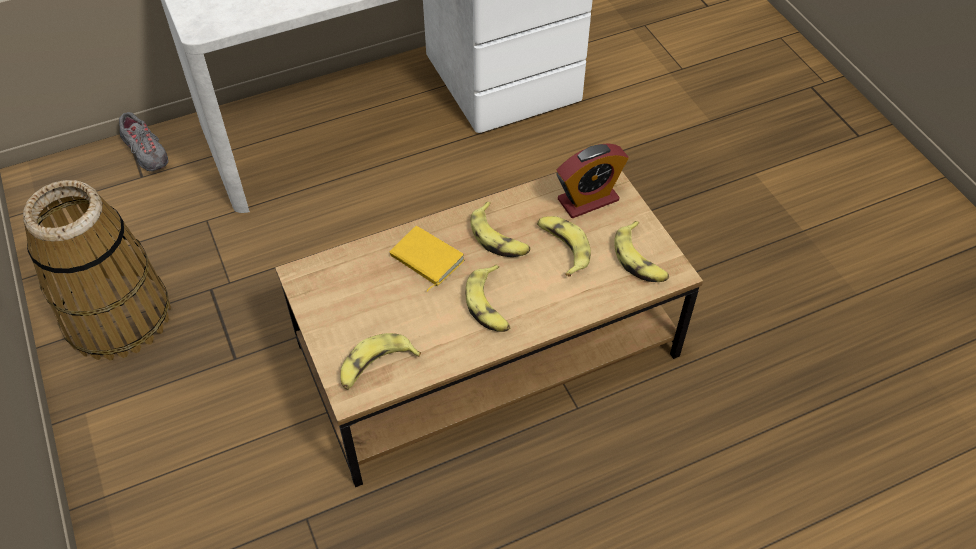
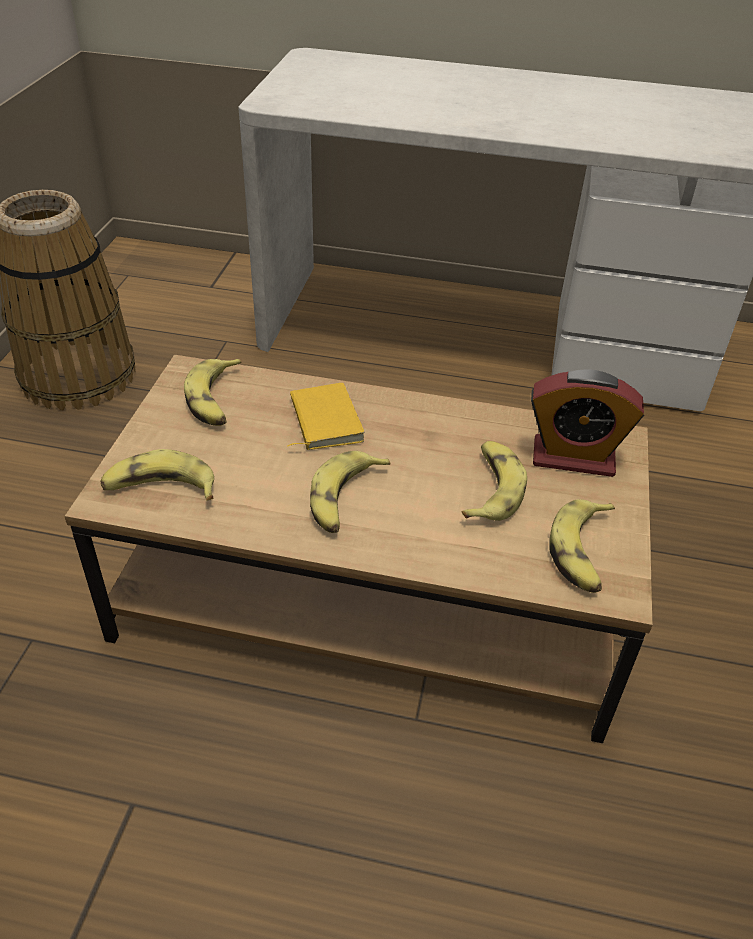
camera: 35 degrees right, 10 degrees down
(146, 153) = (233, 272): grey shoe -> none
(499, 238) = (426, 441): banana -> banana (215, 400)

